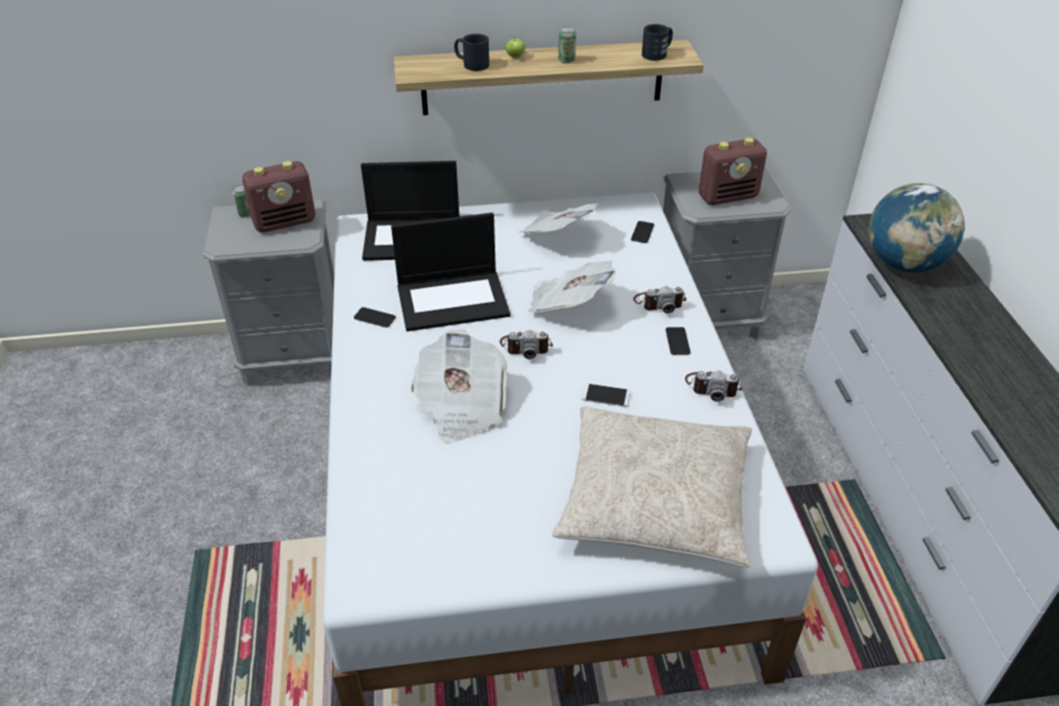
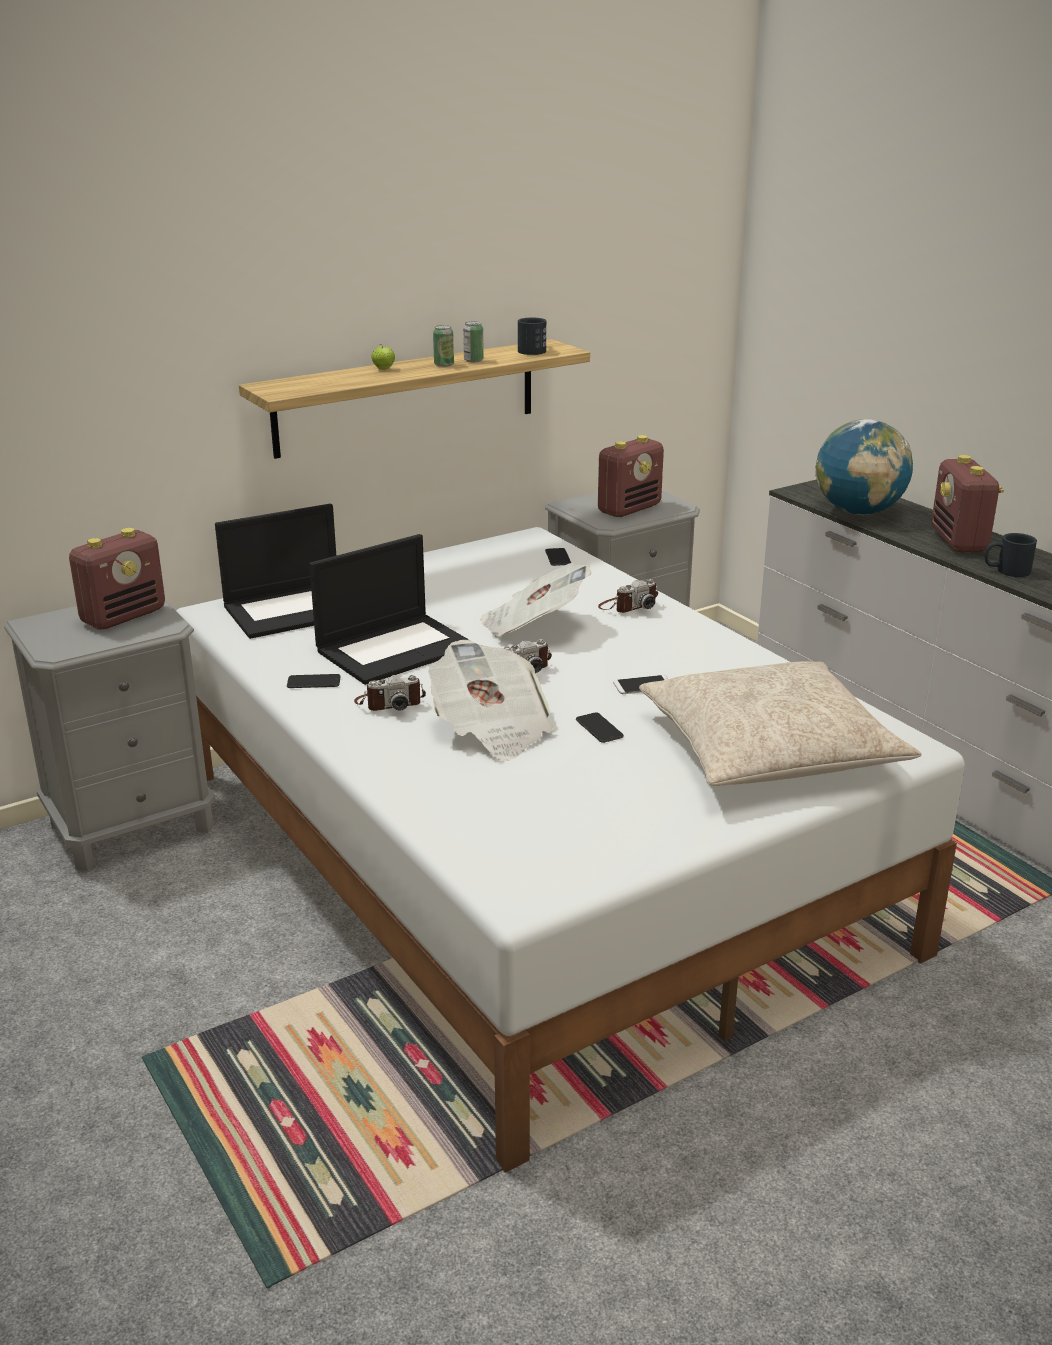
camera: 25 degrees left, 15 degrees down
(245, 214) = (60, 619): can -> can (473, 360)
(471, 64) = (340, 378): black mug -> black mug (1006, 570)
(558, 236) = (467, 576): newspaper -> none
(677, 341) = (676, 630): phone -> phone (599, 728)
(712, 387) = (744, 655): camera -> camera (390, 702)
(971, 327) = (959, 542): none -> radio

